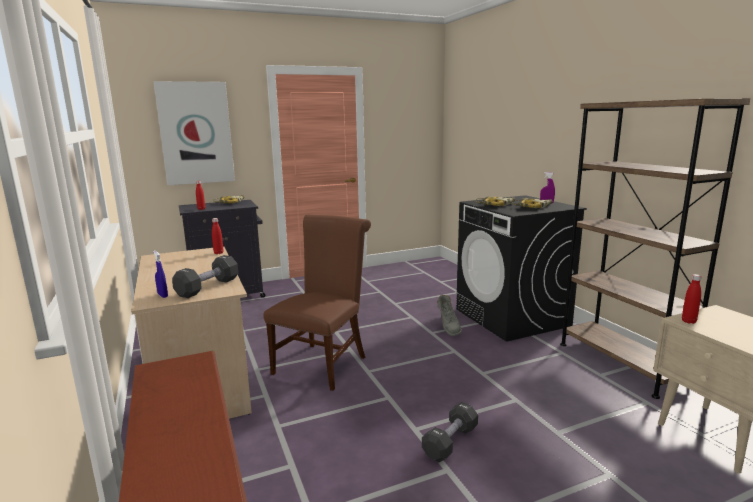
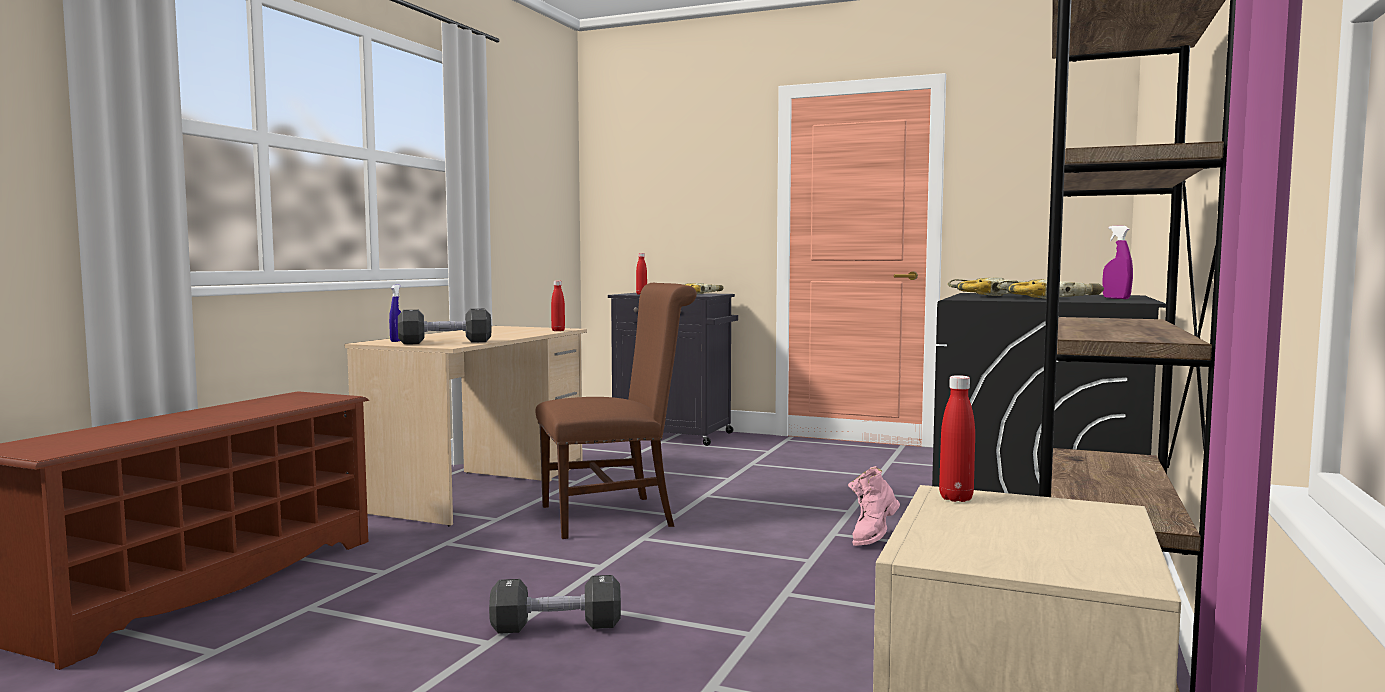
camera: 45 degrees right, 10 degrees down
(196, 133) = (673, 191): picture -> none
(448, 328) = (873, 538): grey boot -> pink boot

